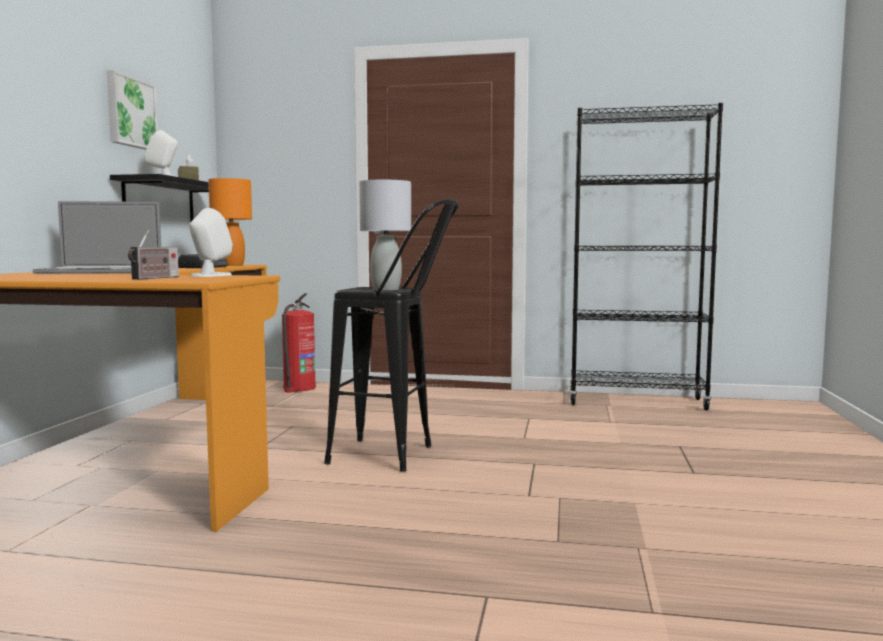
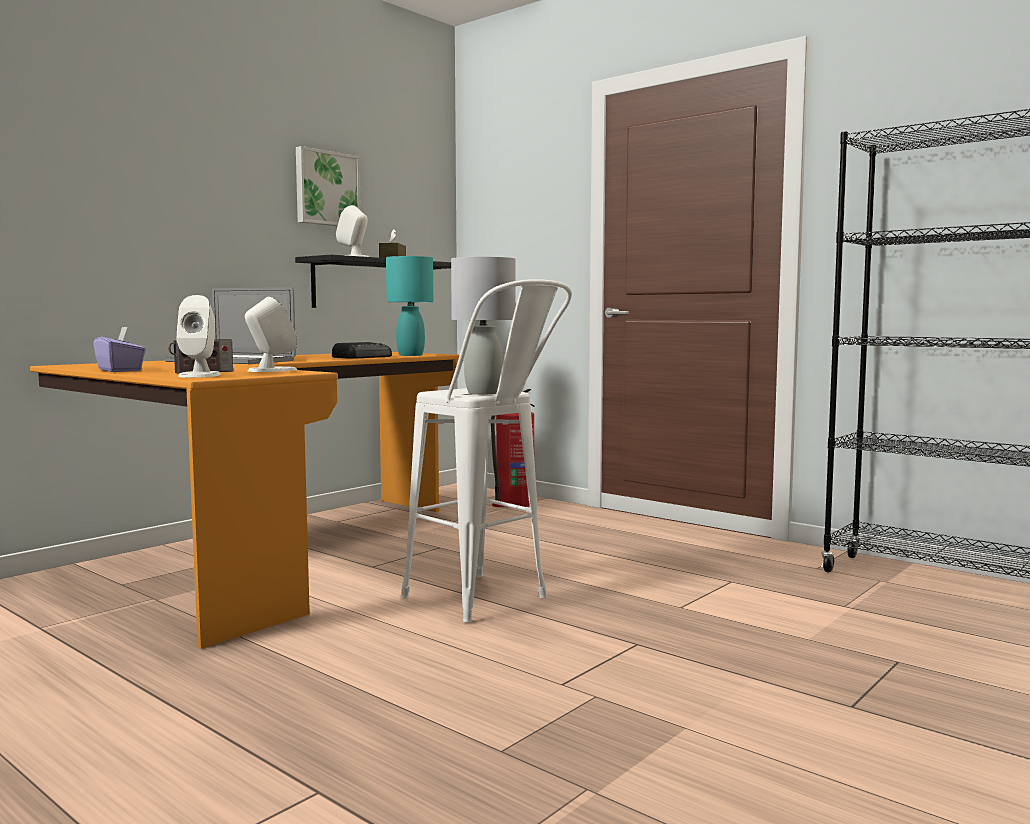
camera: 30 degrees right, 0 degrees up
(53, 279) = (120, 370): none -> purple tissue box
(177, 279) = (199, 375): none -> white speaker
(232, 265) = (411, 355): orange table lamp -> turquoise table lamp
(397, 457) = (489, 603): black stool -> white stool

